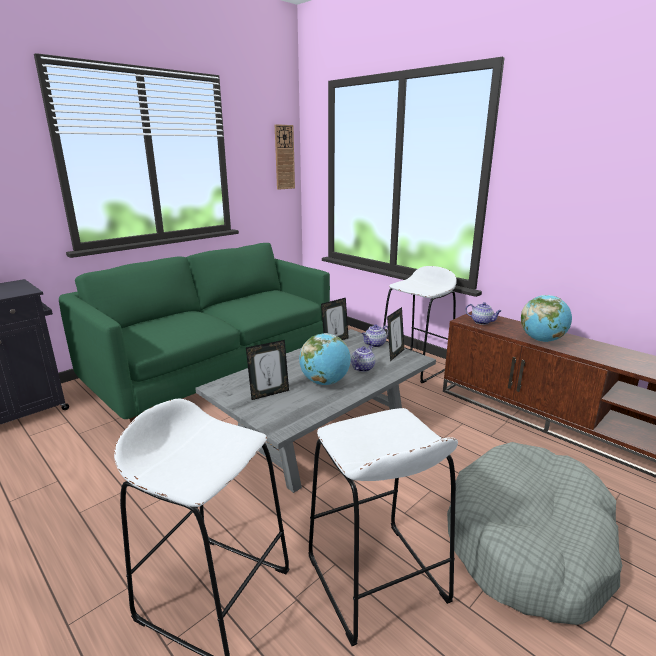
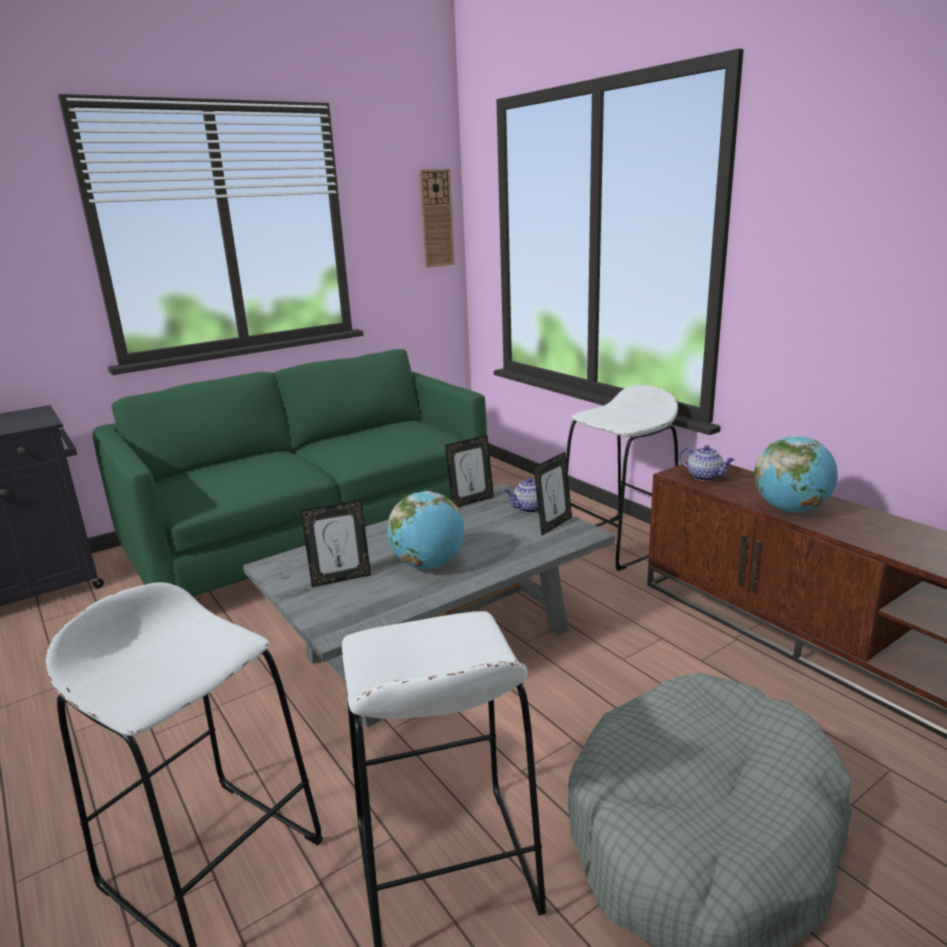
camera: 10 degrees right, 0 degrees up
(362, 368) = (494, 545): teapot -> none

